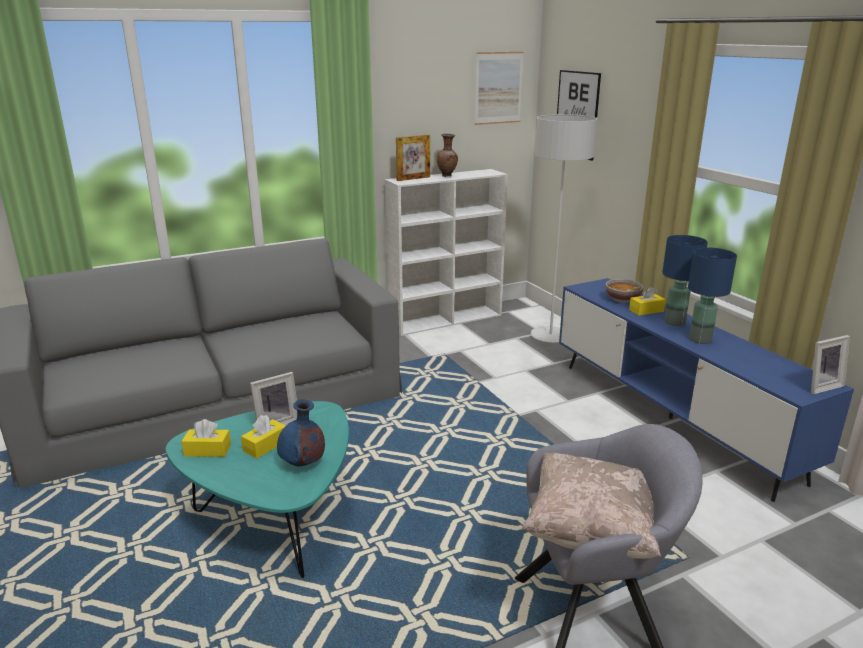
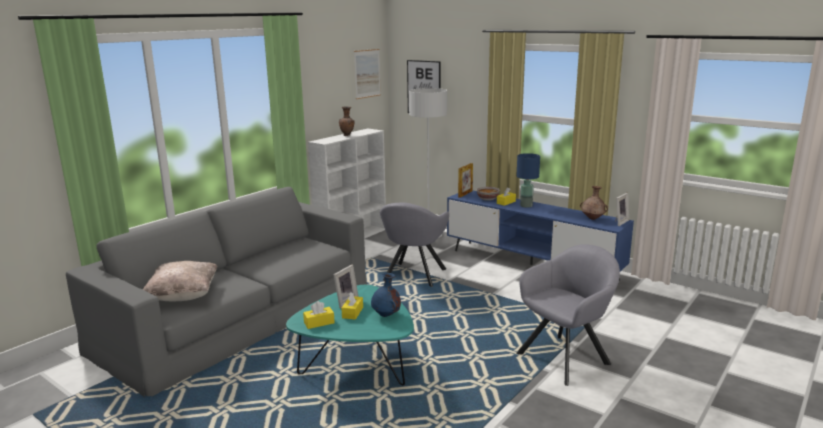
camera: 25 degrees left, 5 degrees down
(413, 178) = (327, 139): picture frame -> picture frame (465, 194)
(475, 395) = (413, 276): none -> grey armchair
(591, 530) = (568, 303): beige pillow -> beige pillow (183, 296)
(700, 340) = (547, 212): blue table lamp -> none
(773, 369) = (593, 219): none -> brown vase

